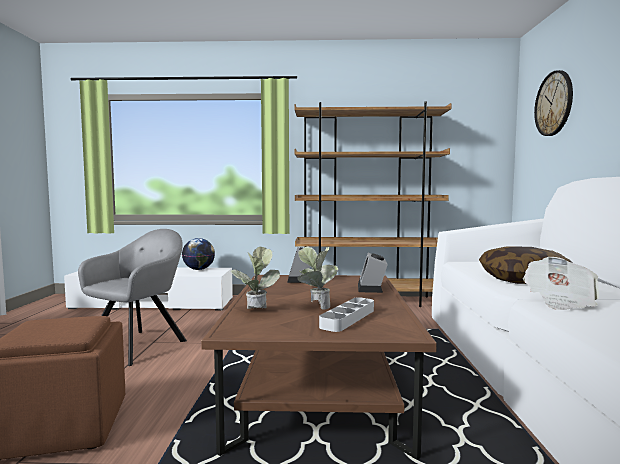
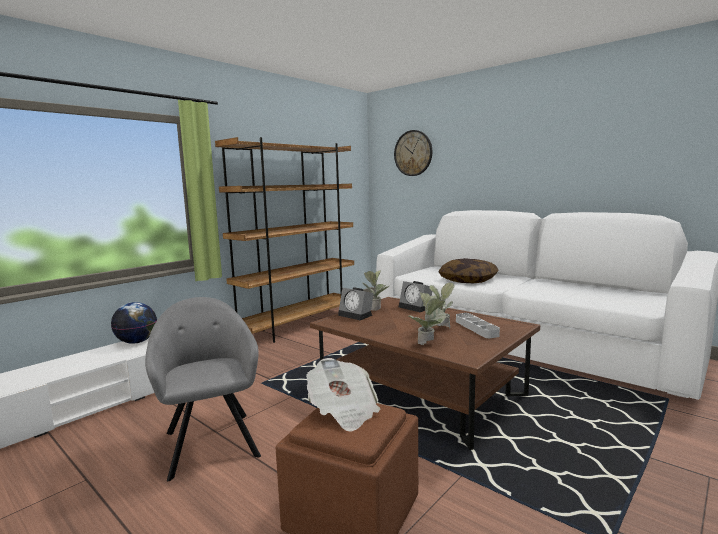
camera: 50 degrees left, 5 degrees up
(337, 279) = (376, 308): none -> potted plant
(559, 301) = (520, 288): newspaper -> newspaper (343, 411)

